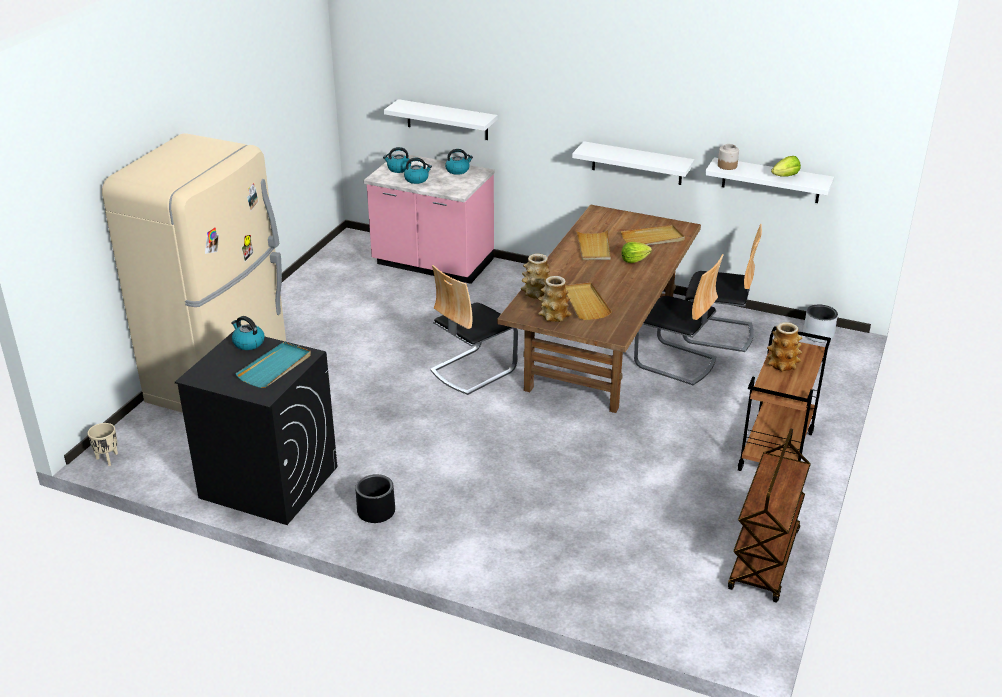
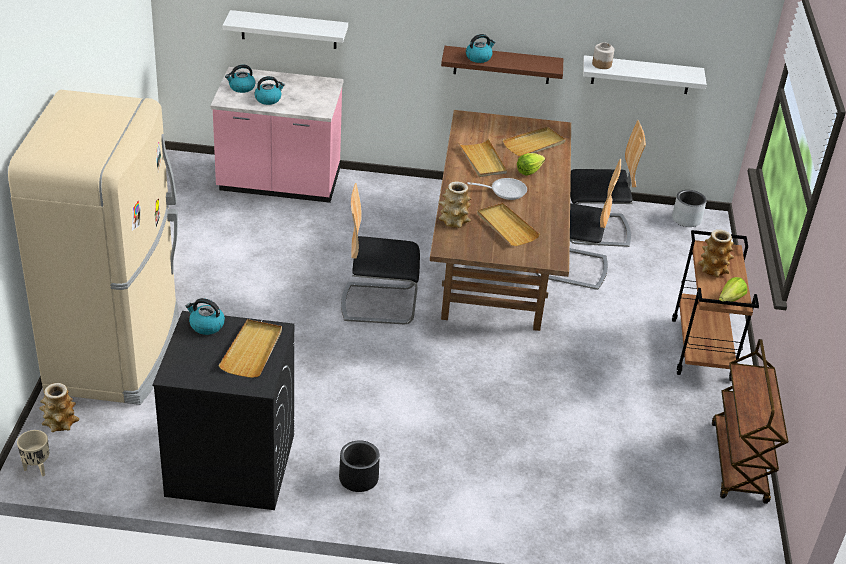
camera: 20 degrees left, 5 degrees up
(275, 367) = (252, 350): turquoise tray -> beige tray
(458, 170) = (306, 83): kettle -> kettle (479, 57)
(472, 370) = (379, 303): chair -> chair turned 60 degrees clockwise
(554, 316) = (484, 246): vase -> vase (60, 423)
(600, 274) = (505, 191): none -> frying pan
(637, 163) = (502, 65): white shelf -> brown shelf
(785, 176) = (661, 71): lettuce -> lettuce (730, 299)

